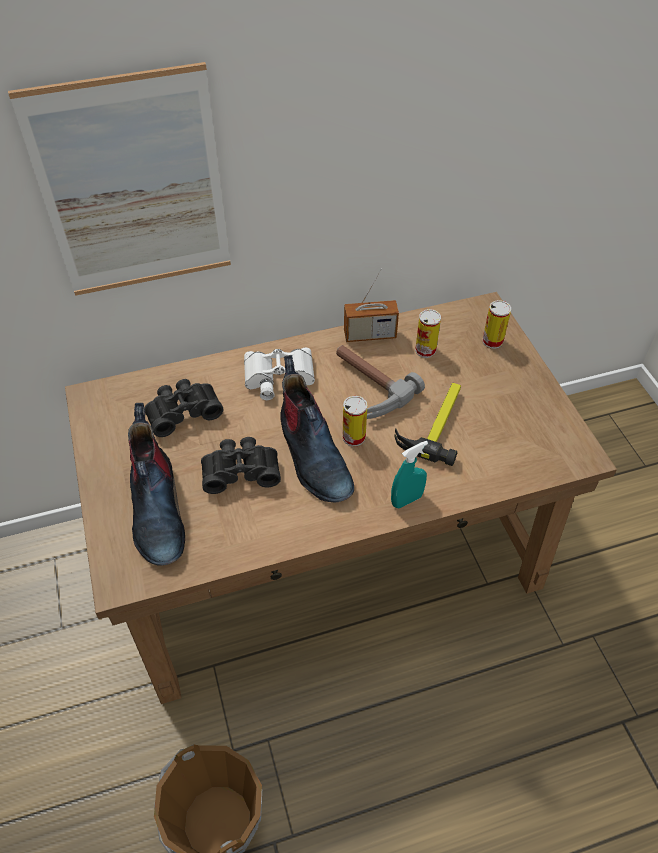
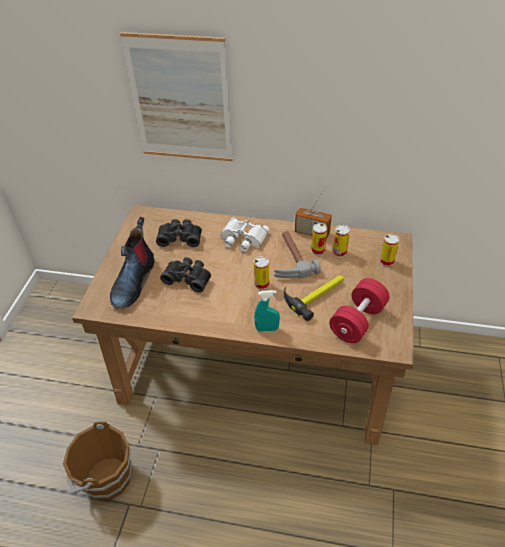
camera: 30 degrees right, 5 degrees down
(313, 457) = (231, 285): boot -> none
(395, 358) = (318, 250): none -> can
(513, 438) = (357, 321): none -> red dumbbell

